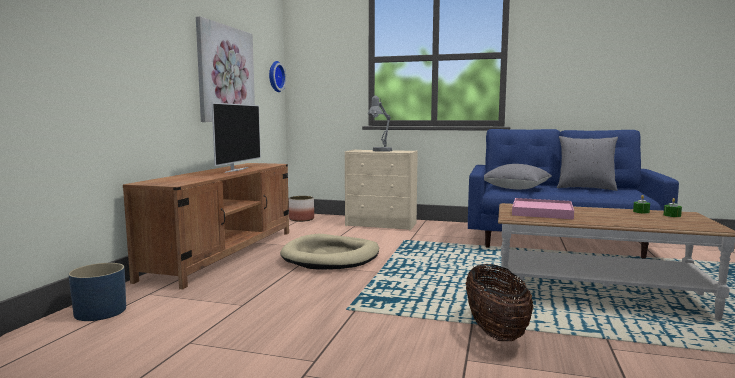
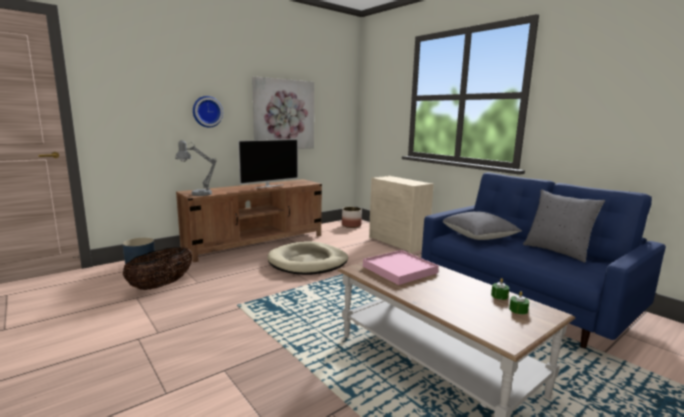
camera: 35 degrees right, 5 degrees up
(275, 76) = (344, 112): wall clock -> wall clock (207, 111)
(380, 151) = (399, 180): grey table lamp -> grey table lamp (197, 194)
(495, 331) = (285, 359): basket -> basket (161, 285)

